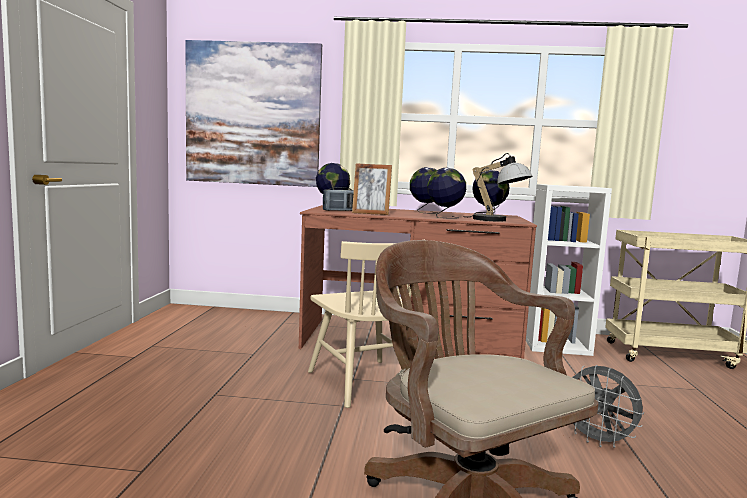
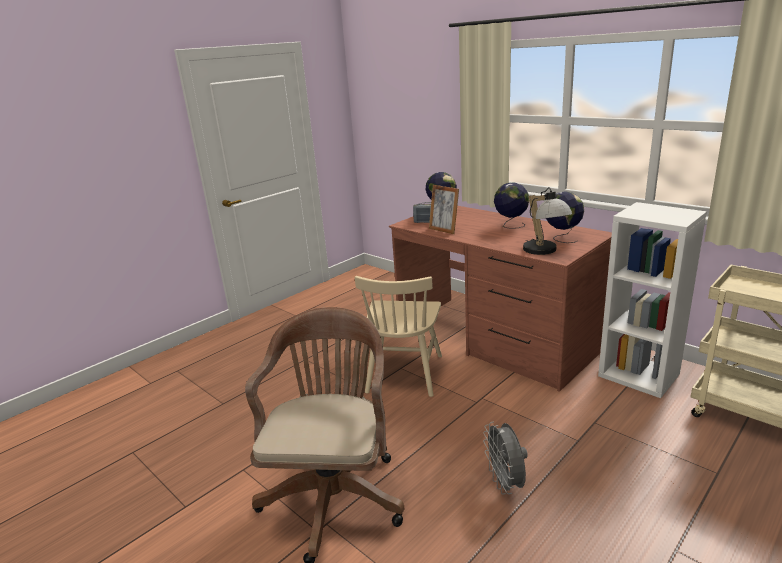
camera: 40 degrees right, 15 degrees up
(253, 114) = (403, 116): picture -> none
(444, 217) = (500, 241): globe -> none

